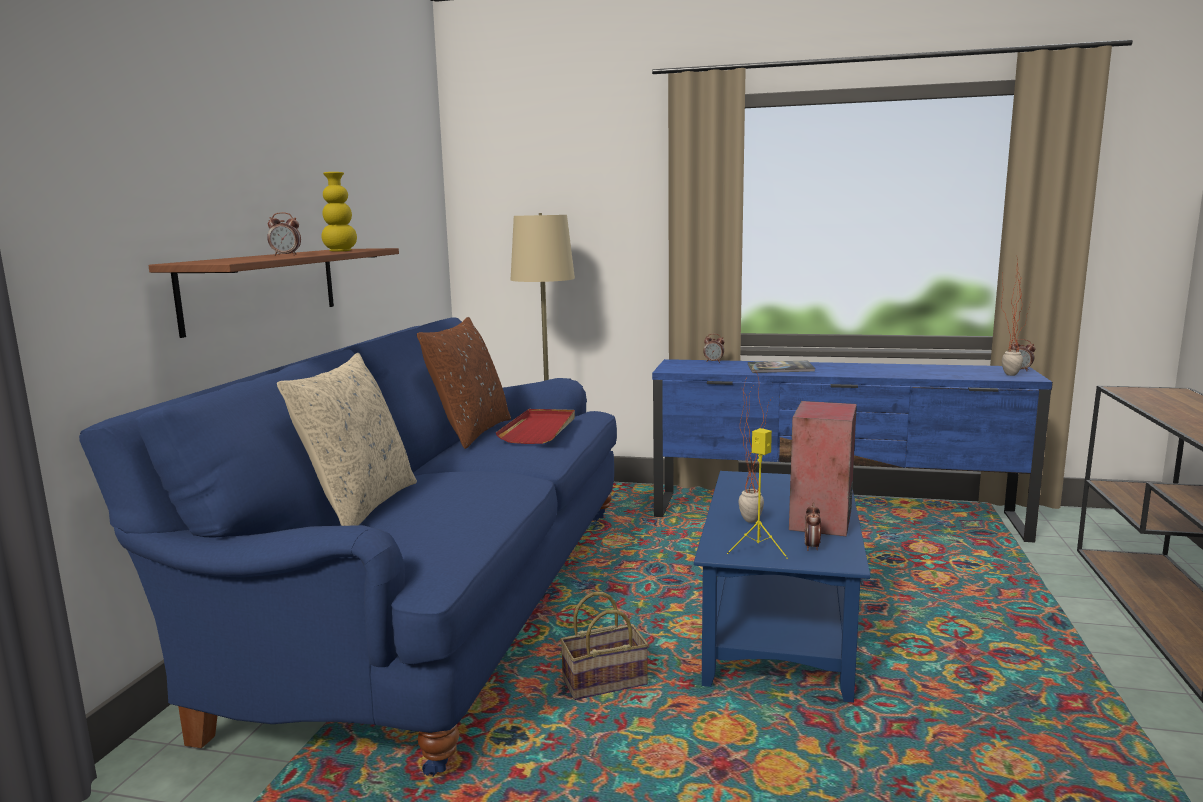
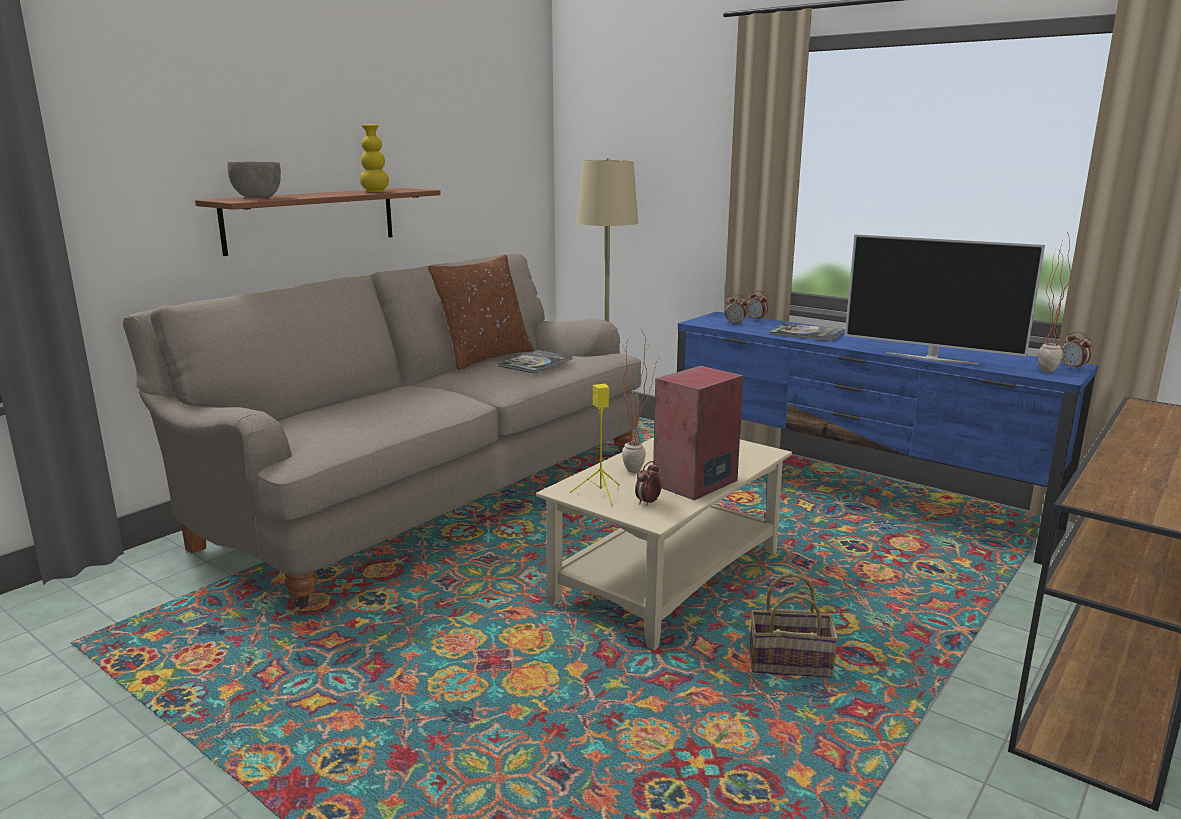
camera: 25 degrees right, 5 degrees up
(229, 259) = (257, 198): none -> grey bowl
(286, 255) = (313, 195): alarm clock -> alarm clock (735, 324)
(359, 506) = (327, 402): beige pillow -> none
(439, 603) = (427, 496): blue sofa -> beige sofa
(539, 429) = (536, 363): red tray -> book
(606, 681) = (481, 581): basket -> basket (791, 663)
(777, 626) = (668, 577): blue coffee table -> beige coffee table
(914, 376) = (930, 358): none -> television

